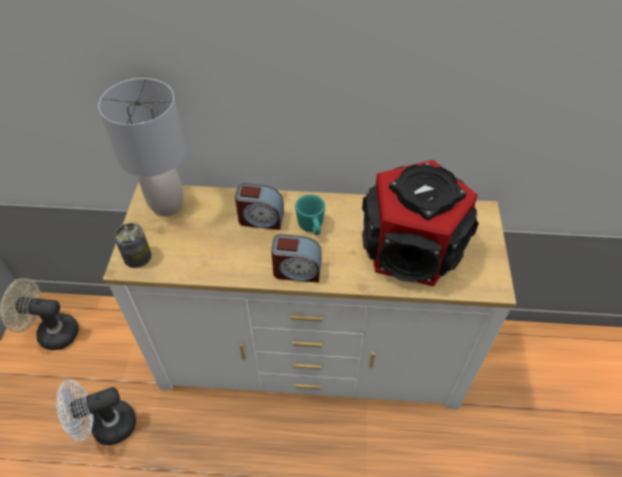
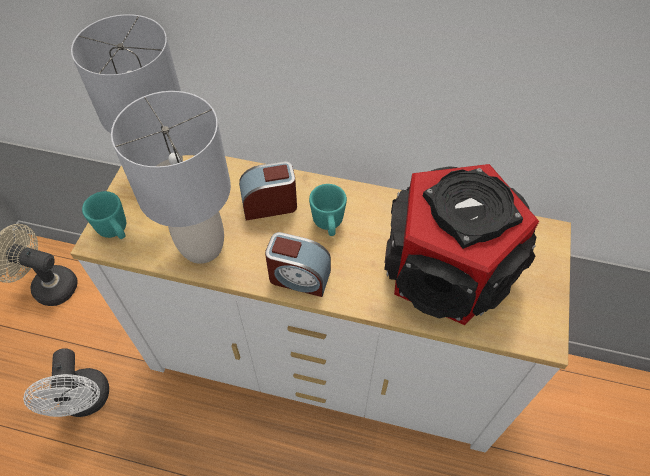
camera: 10 degrees right, 5 degrees up
(106, 427) = (86, 402): white fan -> white fan turned 90 degrees counterclockwise
(137, 256) = (115, 231): can -> turquoise mug
(212, 258) = (201, 247): none -> grey table lamp
(261, 219) = (269, 204): alarm clock -> alarm clock turned 150 degrees clockwise

